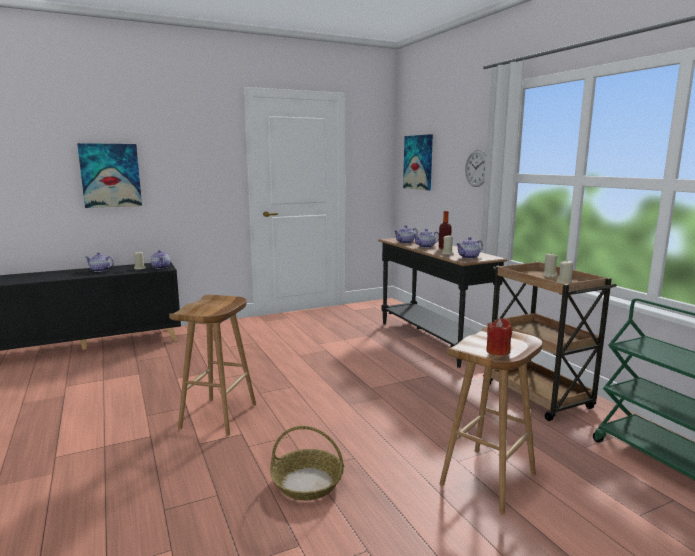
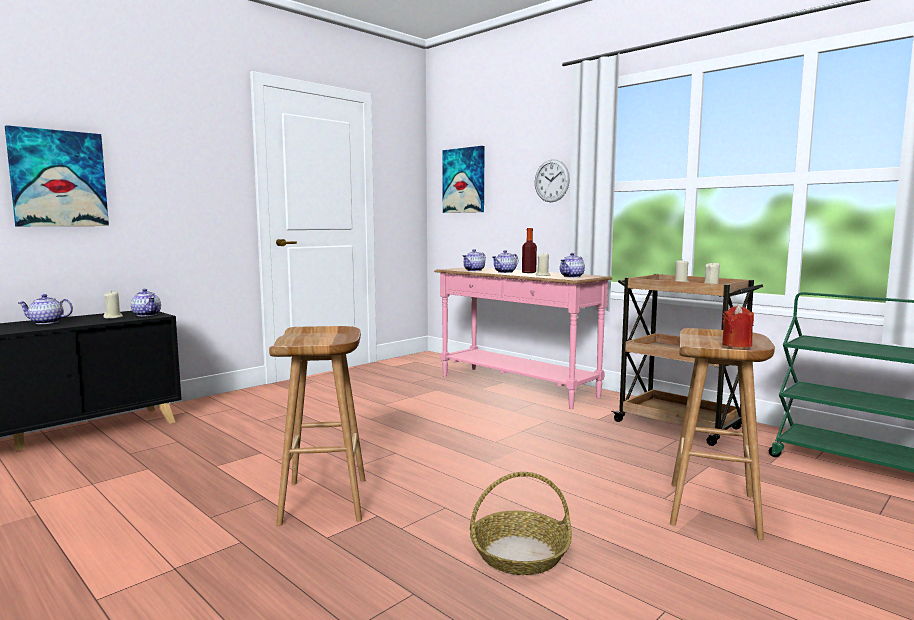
camera: 20 degrees left, 5 degrees down
(431, 340) = (515, 387): black console table -> pink console table

